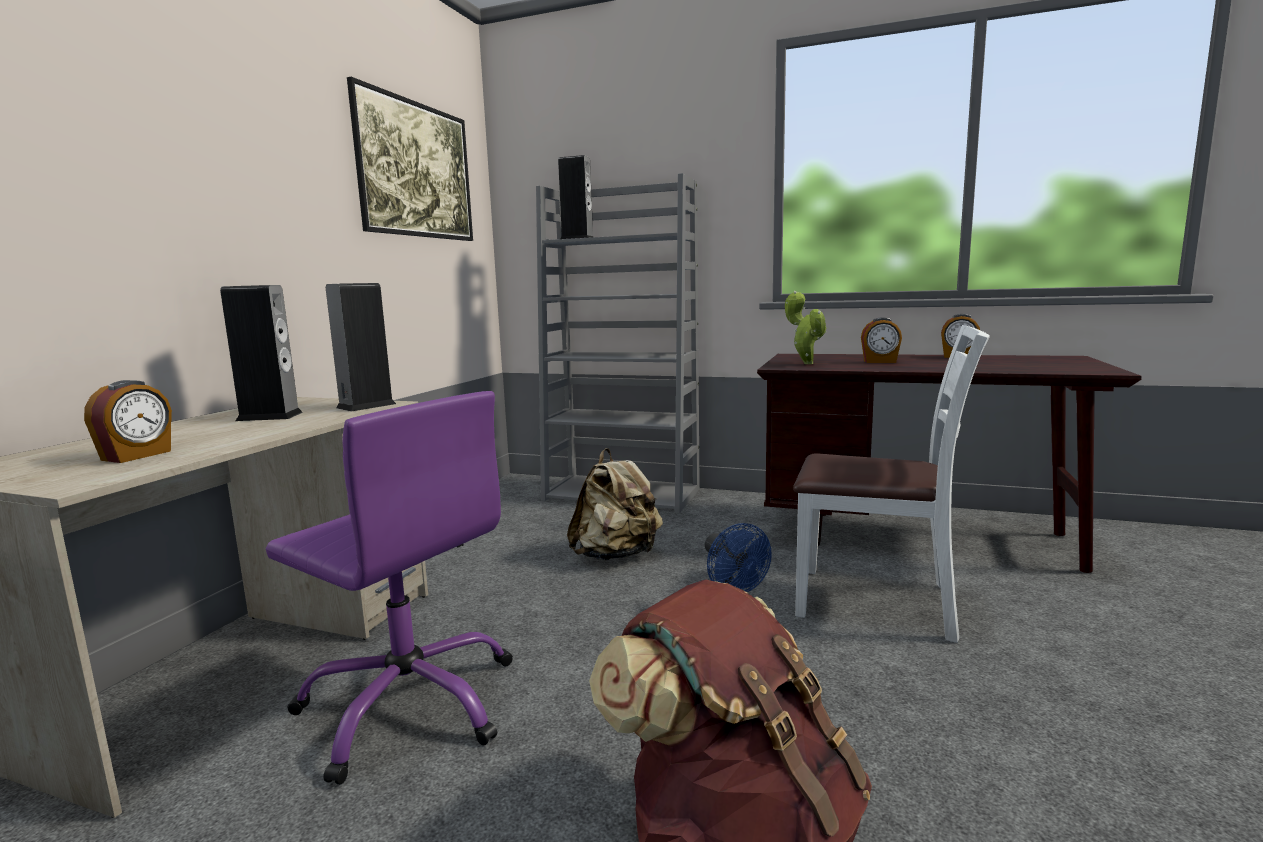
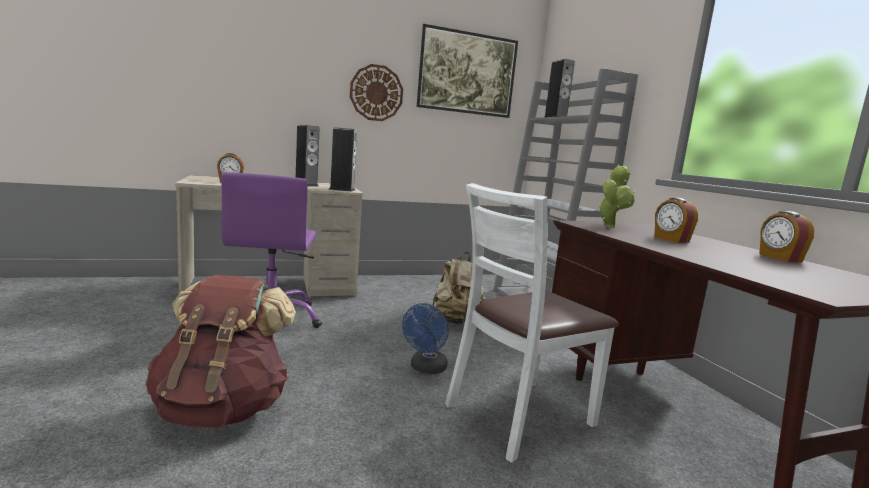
camera: 50 degrees right, 0 degrees up
(300, 207) = (376, 93): none -> wall clock
(877, 601) = (519, 416): white chair -> white chair turned 75 degrees clockwise

